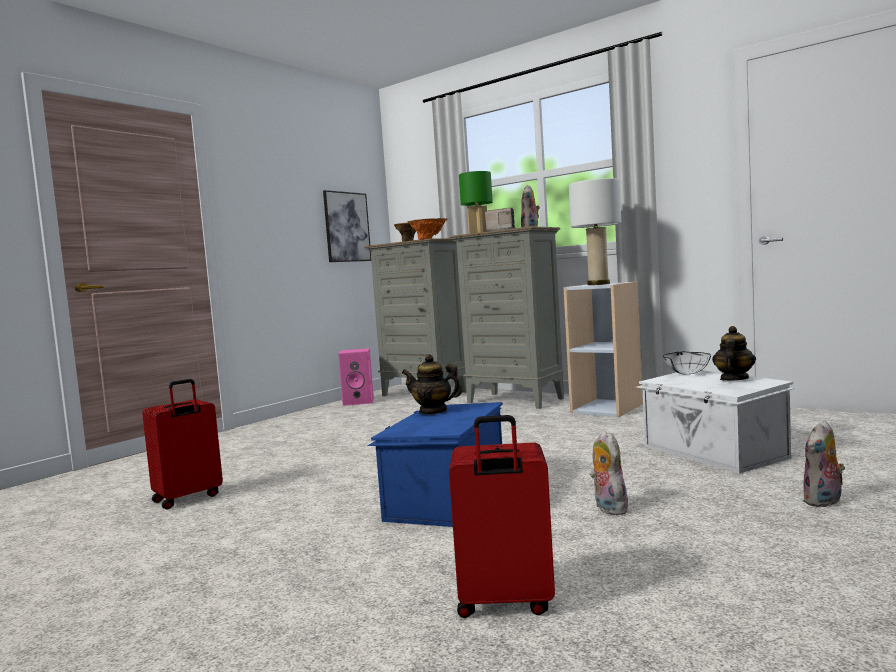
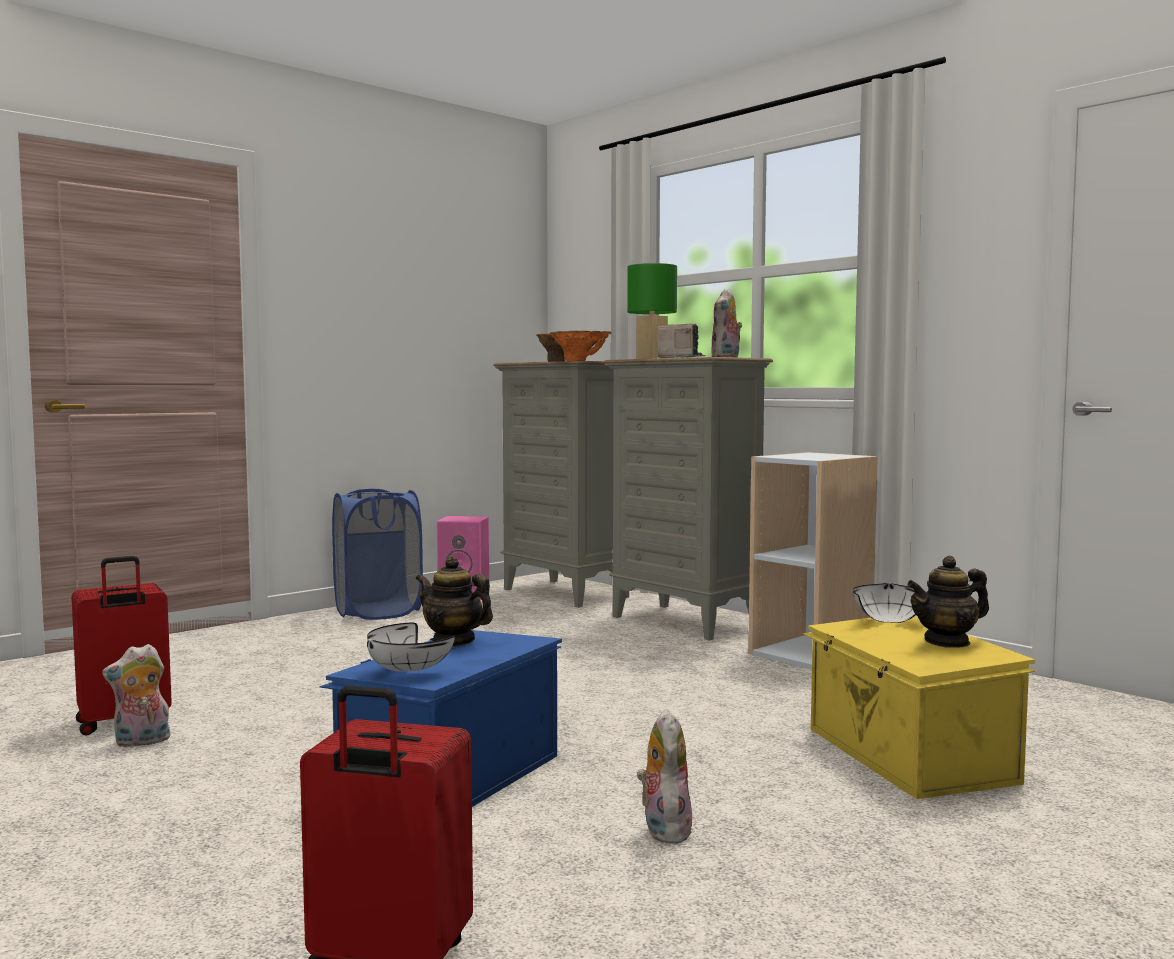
camera: 10 degrees right, 0 degrees up
(308, 416) = (377, 612): none -> blue laundry basket
(347, 227) = (474, 332): picture -> none
(425, 428) = (405, 671): none -> white bowl
(598, 284) = (807, 457): white table lamp -> none
(713, 452) = (907, 755): white storage box -> yellow storage box
(733, 379) = (947, 642): teapot -> teapot turned 150 degrees counterclockwise
(824, 502) = (1007, 873): plush toy -> plush toy (141, 742)

